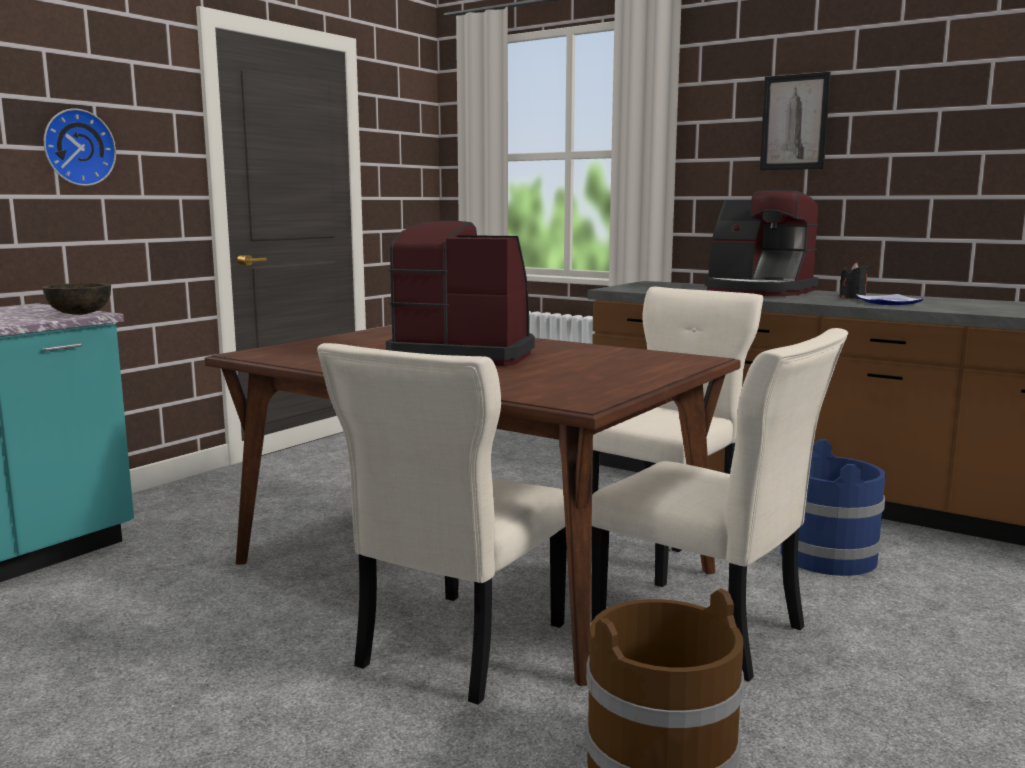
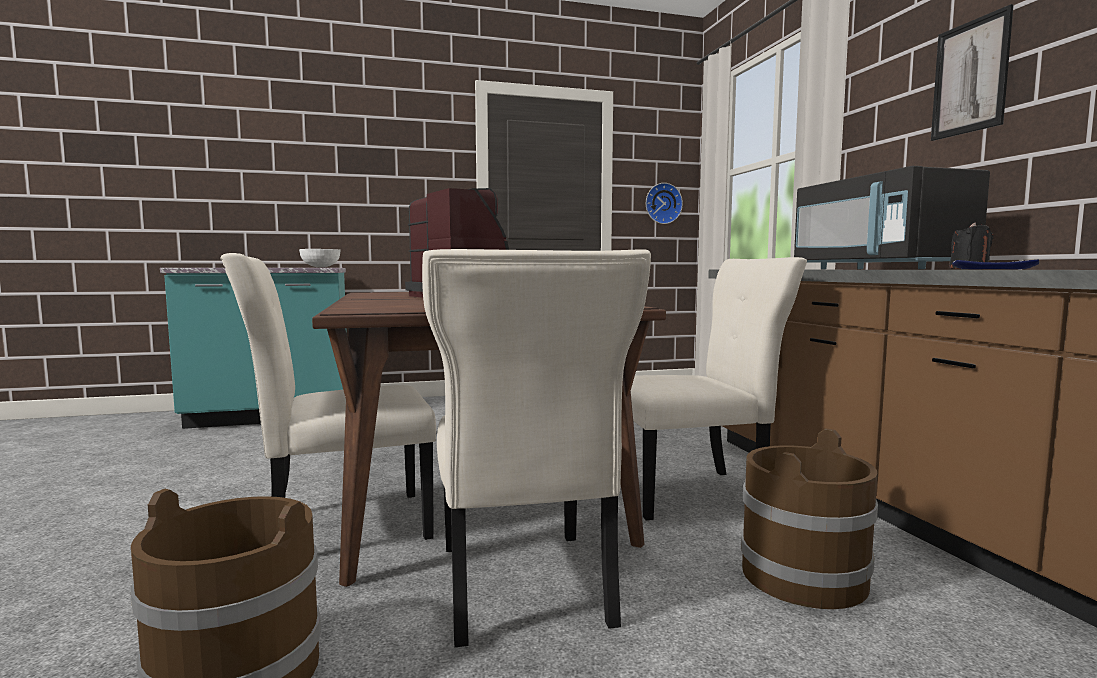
camera: 40 degrees right, 5 degrees down
(77, 147) = (381, 174): wall clock -> wall clock (662, 203)
(79, 314) = (320, 267): brown bowl -> white bowl
(757, 291) = (878, 269): coffee machine -> black microwave
(828, 557) = (803, 576): blue bucket -> brown bucket

